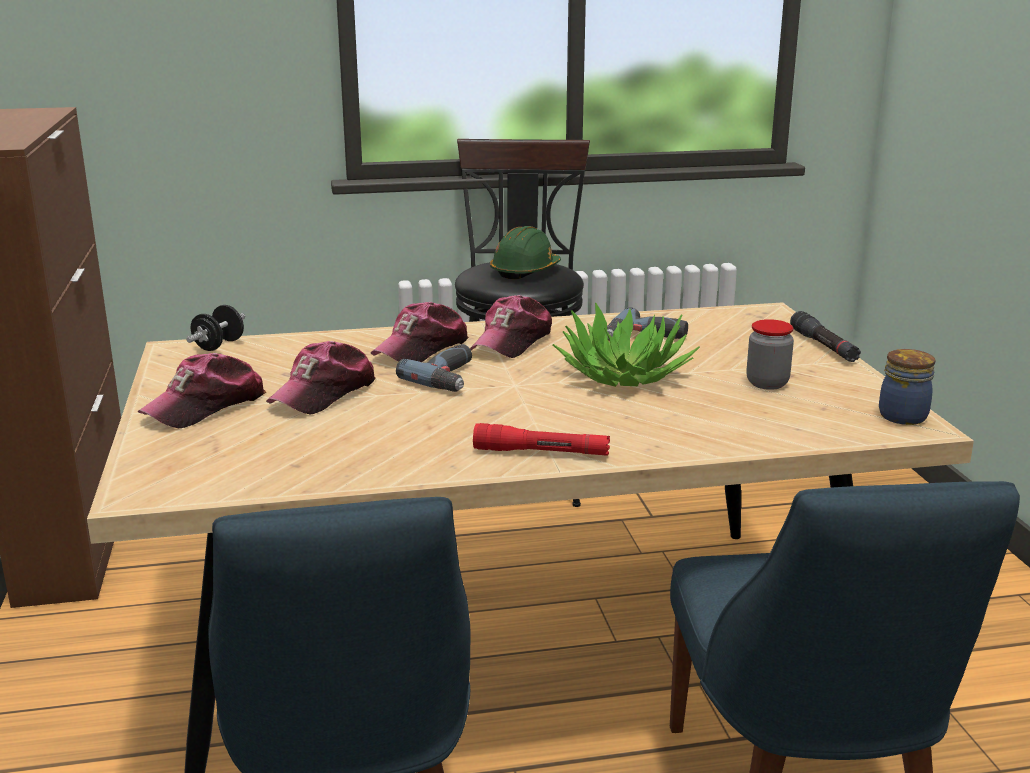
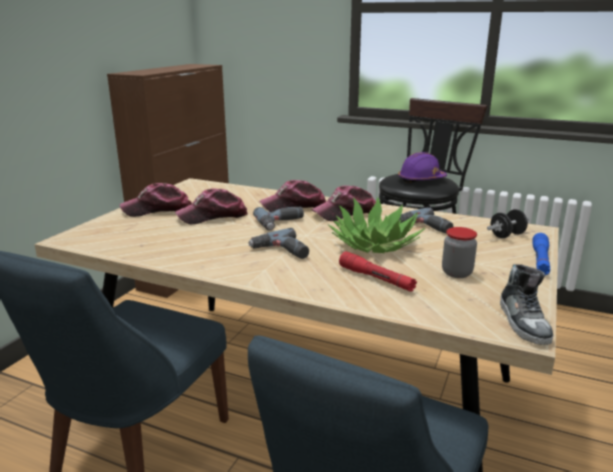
camera: 35 degrees right, 0 degrees up
(219, 345) = (212, 185): black dumbbell -> black dumbbell (507, 235)
(524, 416) = (281, 252): none -> power drill
(525, 271) = (421, 180): green hard hat -> purple hard hat
(541, 452) = (254, 273): red flashlight -> red flashlight (376, 279)
(823, 346) = (540, 261): black flashlight -> blue flashlight
(904, 416) = (523, 322): jar -> shoe

